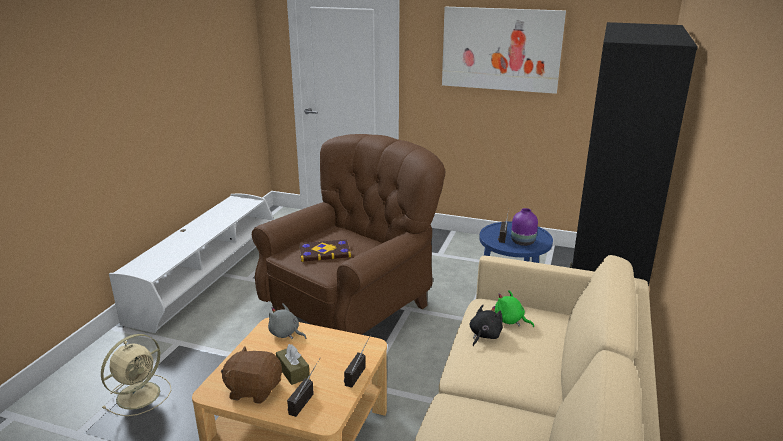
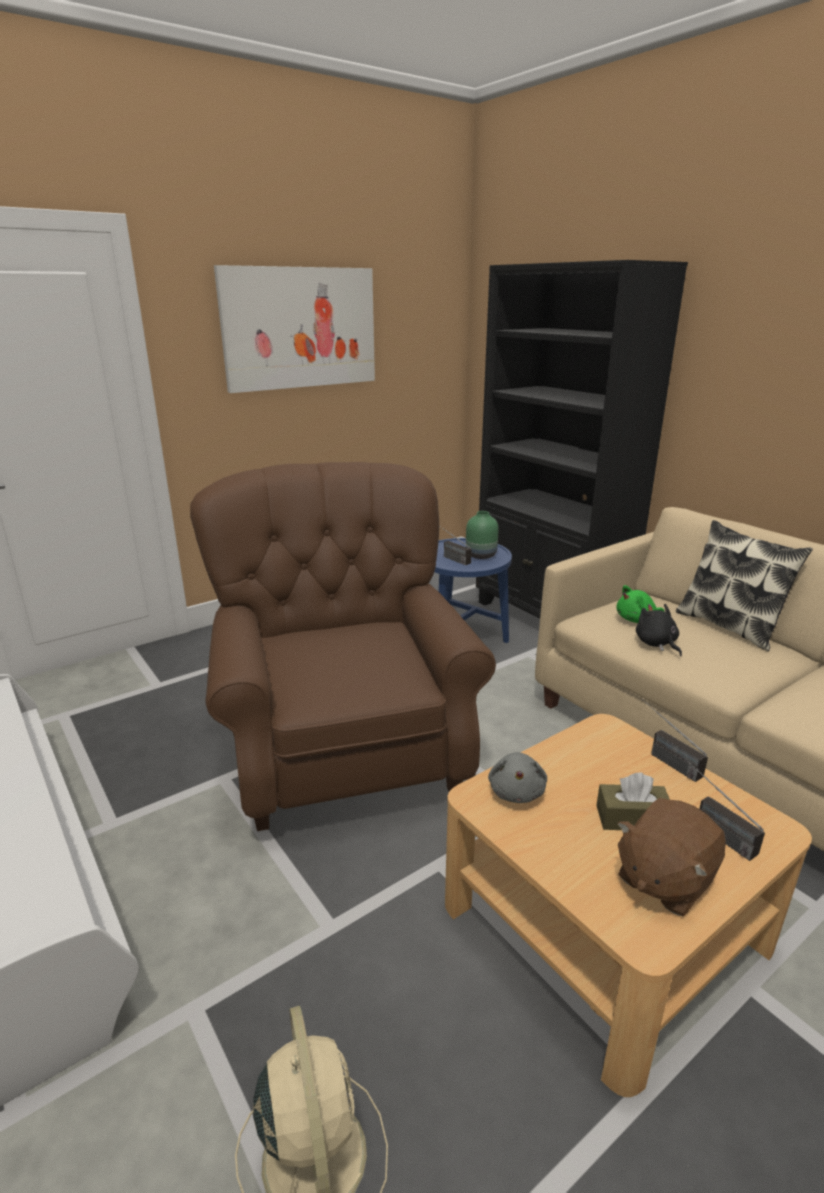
camera: 55 degrees left, 0 degrees up
(285, 334) = (516, 791): grey plush toy -> grey plush toy turned 60 degrees counterclockwise
(324, 252) = (342, 668): book -> none
(522, 242) = (480, 555): purple vase -> green vase
(557, 360) = (729, 626): none -> pillow

